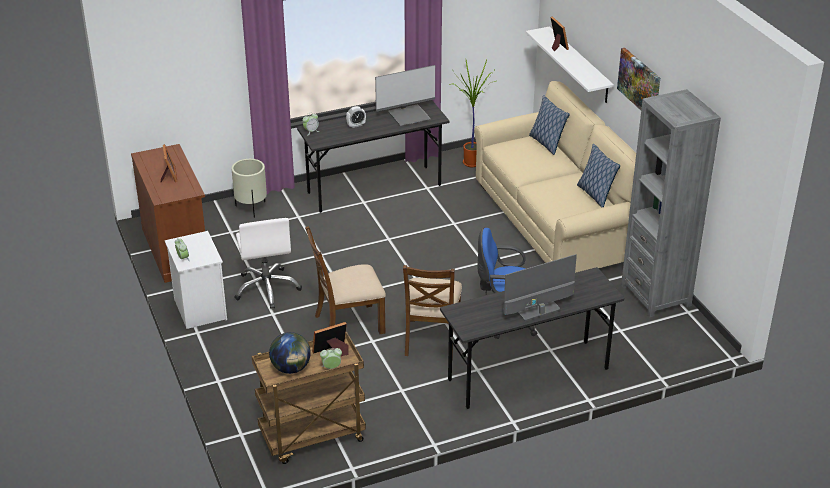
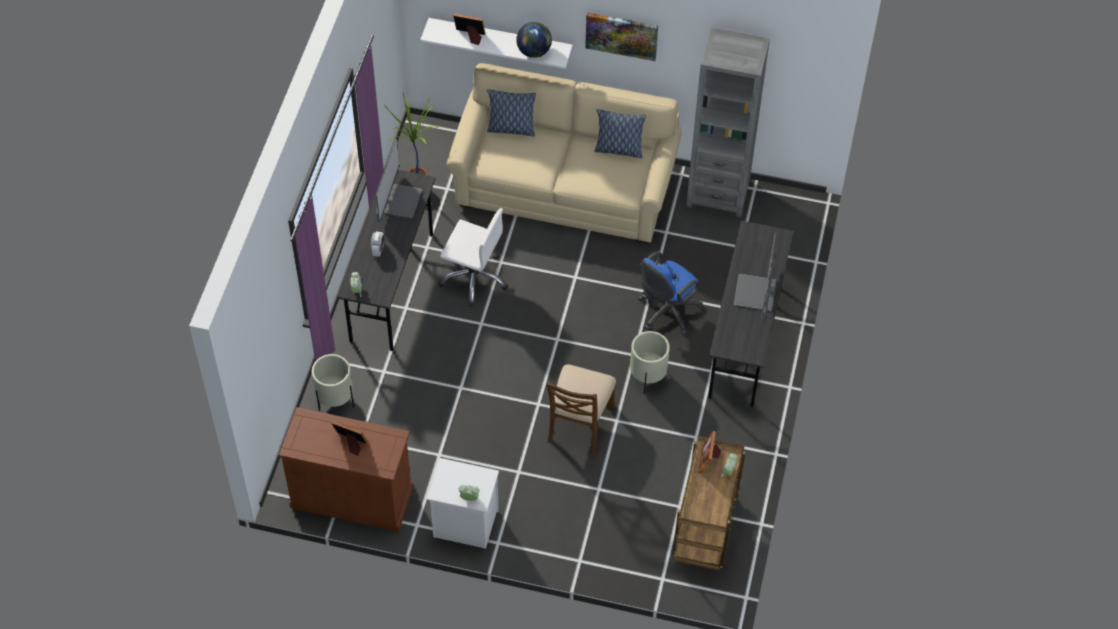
camera: 55 degrees left, 20 degrees up
(267, 288) = (477, 456): white office chair -> white office chair (474, 278)
(291, 368) = (708, 499): globe -> globe (534, 51)
(431, 338) = (647, 378): brown chair -> beige planter

